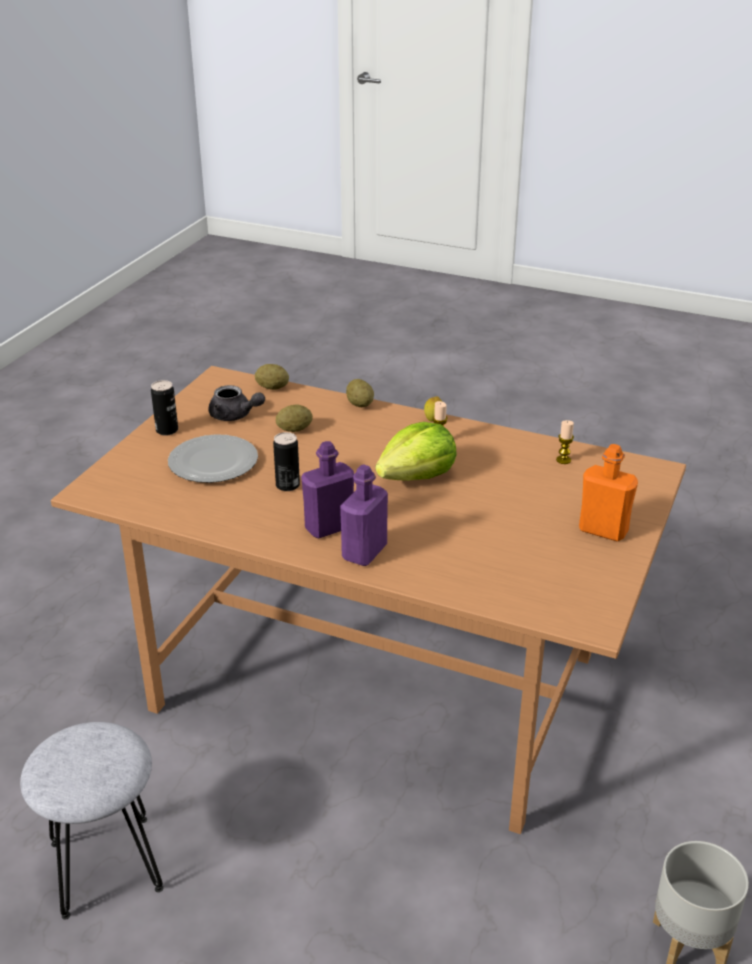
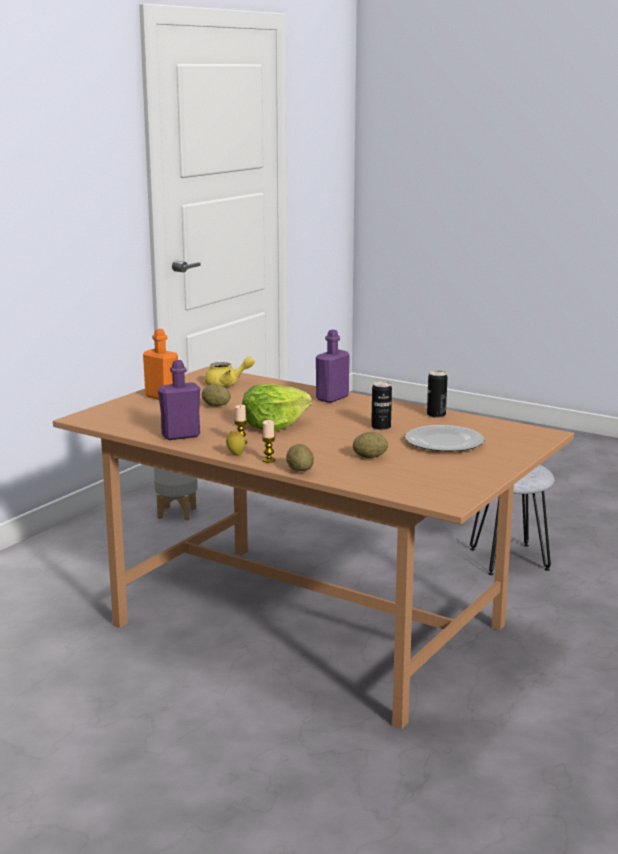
camera: 170 degrees left, 15 degrees down
(167, 430) = (493, 464): can -> can (436, 415)
(235, 416) = (428, 470): grey teapot -> none
(272, 388) = (388, 489): potato -> potato (216, 406)
(329, 527) = (353, 408): purple bottle -> purple bottle (180, 436)
(539, 581) = (227, 384): none -> yellow teapot
(563, 460) = (147, 426): candle -> candle (268, 460)

